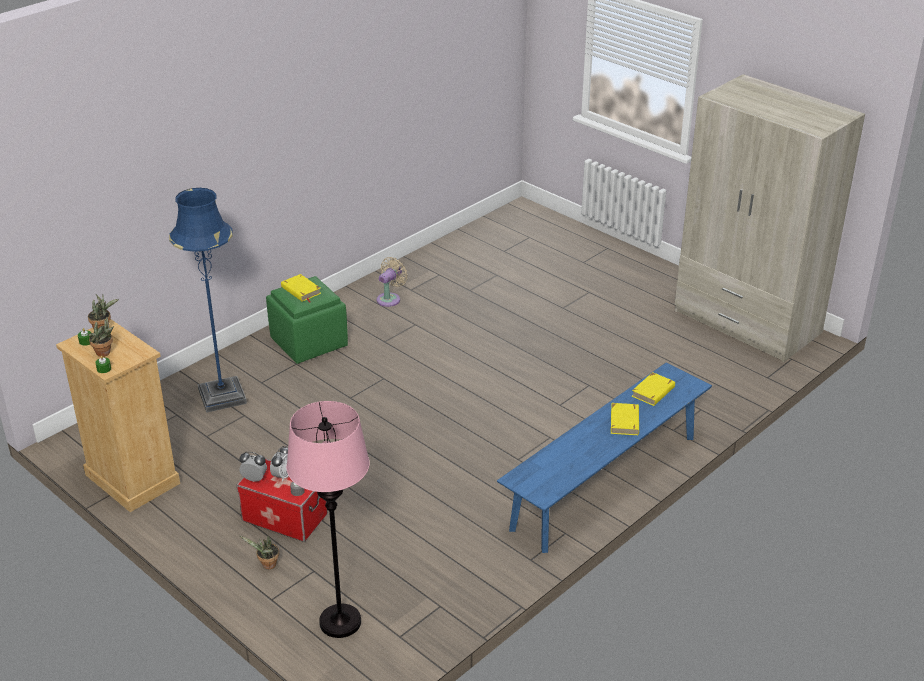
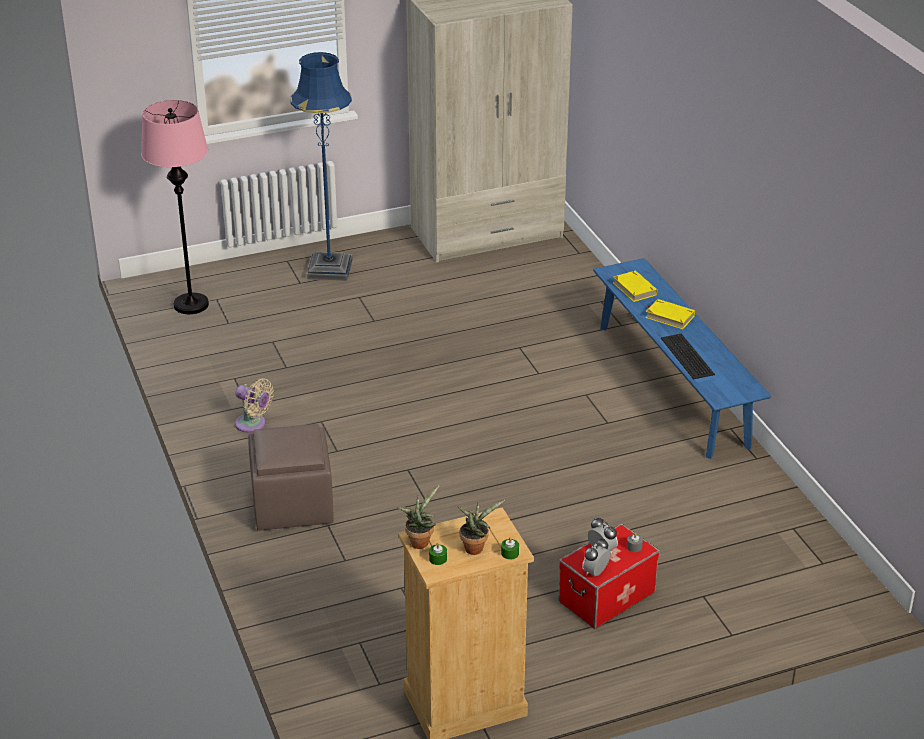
camera: 65 degrees left, 0 degrees up
(222, 396) = (350, 597): blue floor lamp -> blue floor lamp (329, 269)
(267, 565) = (678, 626): potted plant -> none
(301, 290) = (284, 444): yellow book -> none
(308, 343) = (293, 506): green ottoman -> brown ottoman
(340, 622) = (786, 596): pink floor lamp -> pink floor lamp (191, 305)
(390, 299) = (253, 424): beige fan -> beige fan turned 150 degrees clockwise
(567, 445) = (685, 356): none -> keyboard

